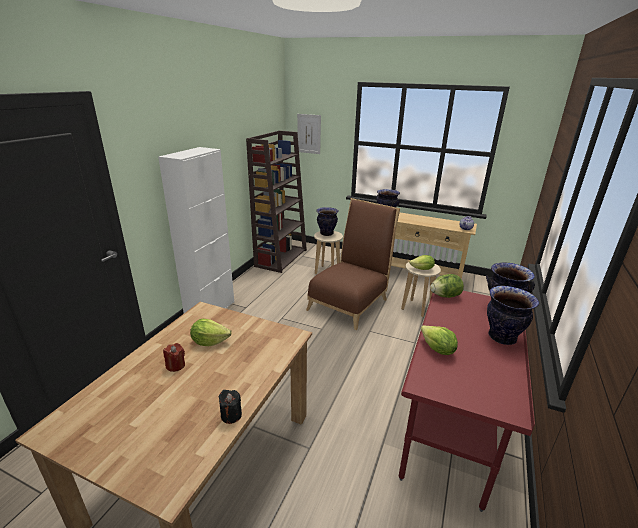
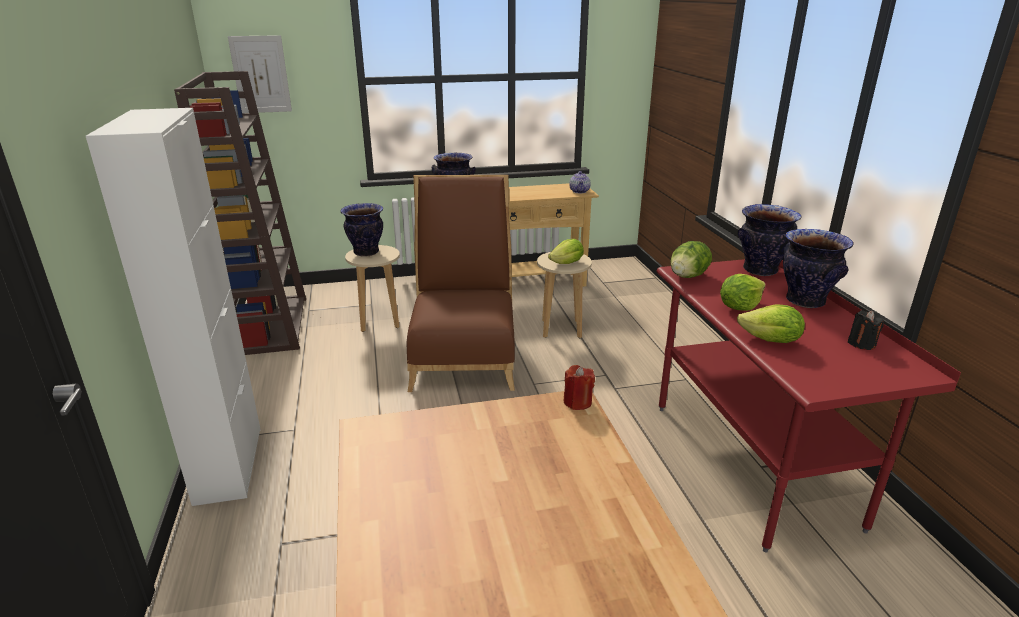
camera: 35 degrees left, 0 degrees up
(176, 365) = (459, 537): red candle -> red candle (577, 402)
(210, 341) = (459, 472): lettuce -> lettuce (739, 307)
(231, 415) = (657, 554): black candle -> black candle (861, 344)

